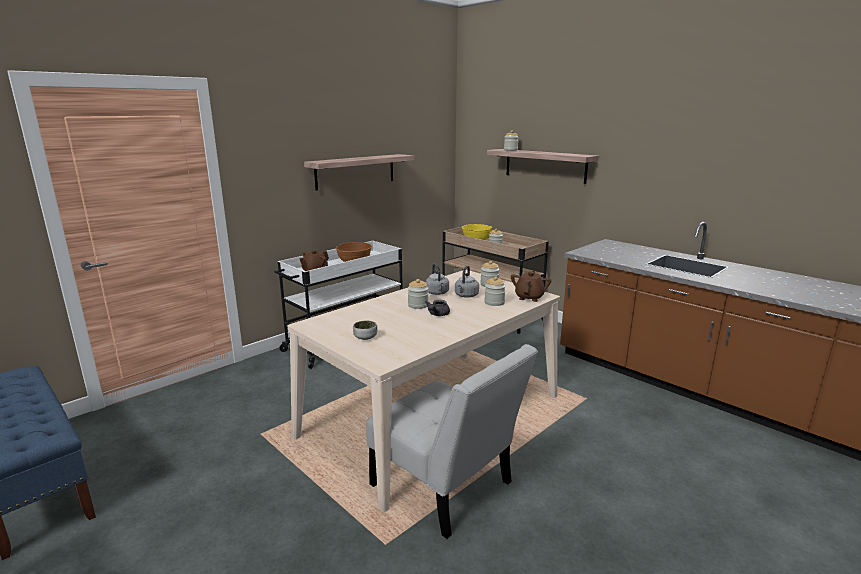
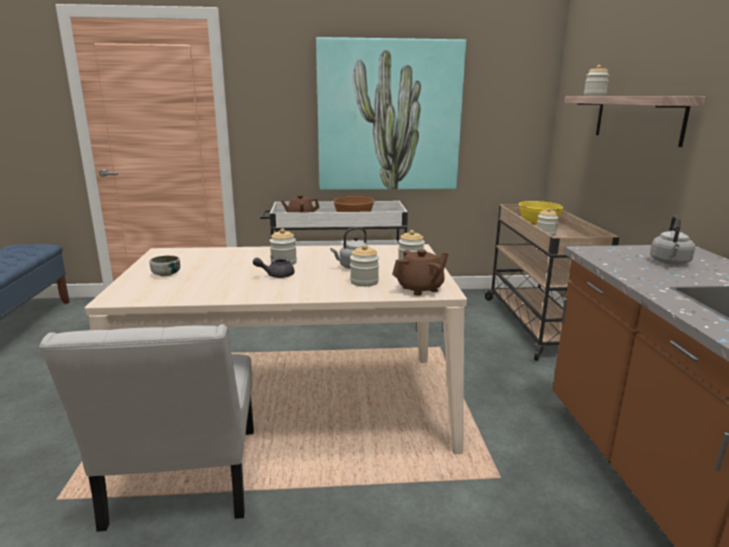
camera: 40 degrees right, 0 degrees up
(355, 171) = (389, 117): shelf -> picture
(437, 293) = (333, 257): grey kettle -> grey kettle (669, 262)

